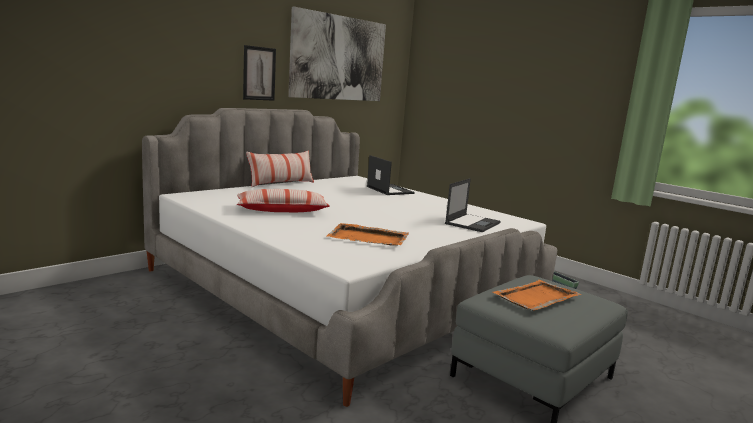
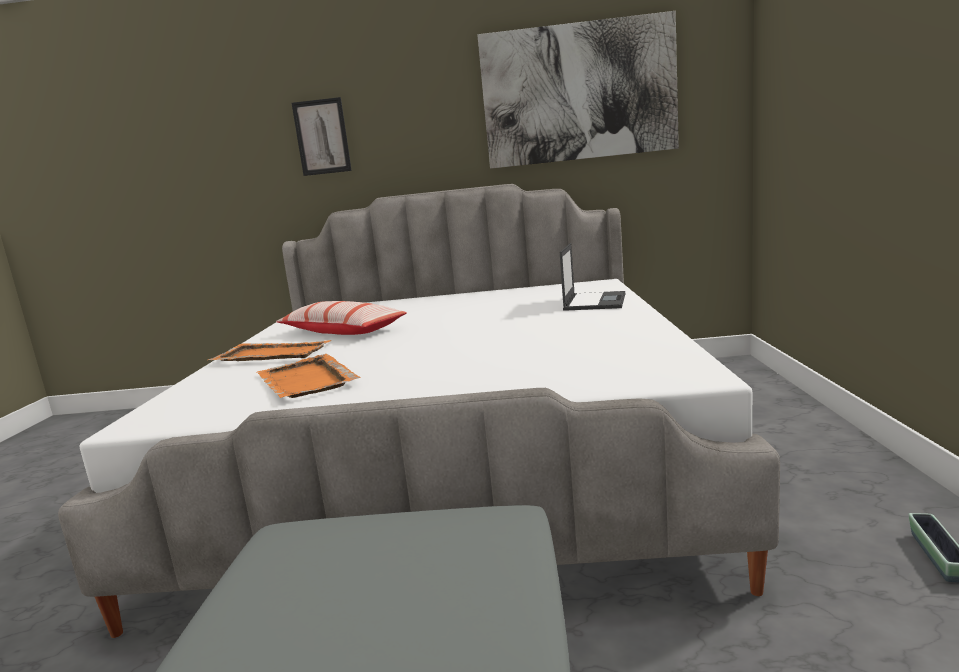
camera: 50 degrees right, 0 degrees up
(259, 73) = (437, 143): picture -> picture (322, 137)
(281, 184) = (460, 294): pillow -> none
(473, 223) = (558, 370): laptop -> none
(535, 298) = (375, 564): orange tray -> orange tray (271, 354)

